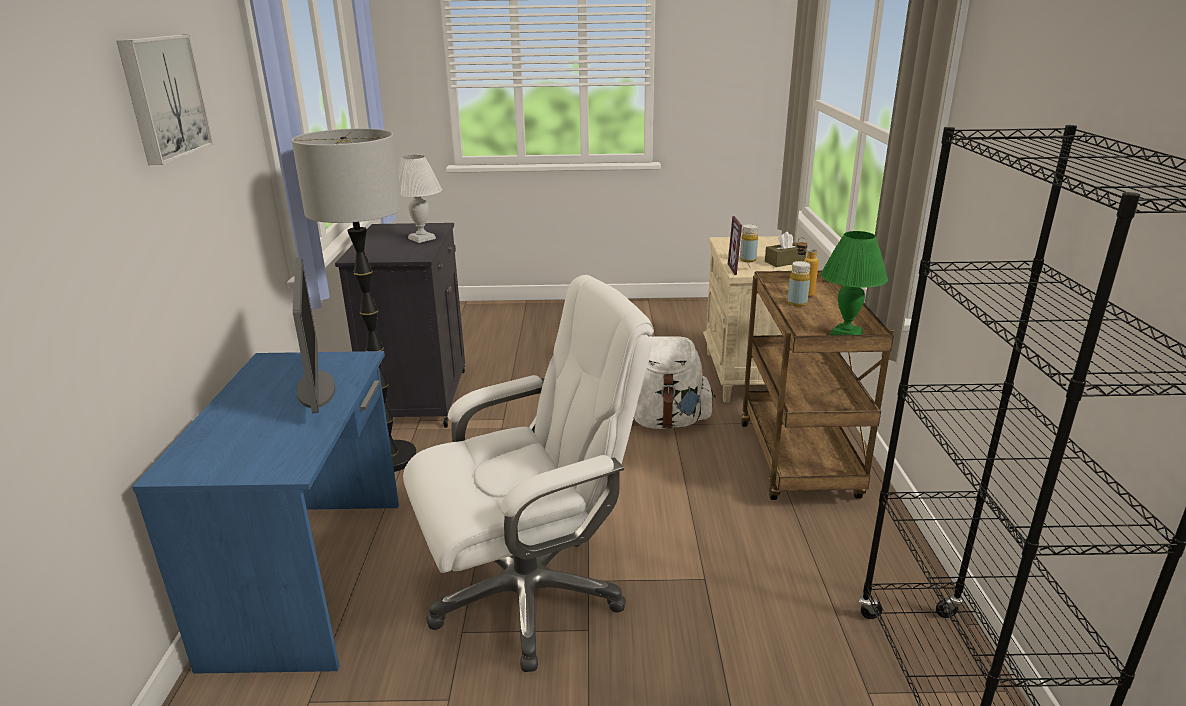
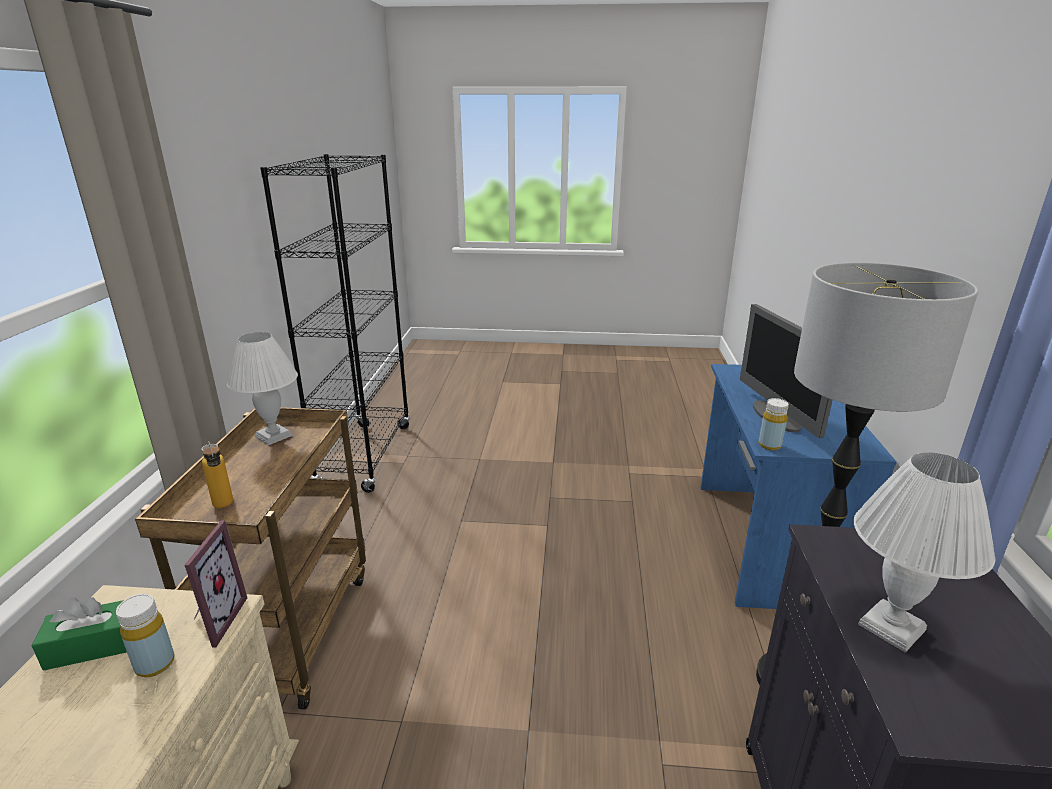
camera: 175 degrees left, 0 degrees up
(162, 97) = (959, 174): picture -> none
(529, 595) = (590, 518): white office chair -> none
(665, 421) = (411, 729): white backpack -> none
(784, 262) = (93, 646): brown tissue box -> green tissue box
(797, 303) = (260, 486): yellow bottle -> yellow bottle (769, 445)
(845, 333) = (273, 436): green table lamp -> white table lamp

